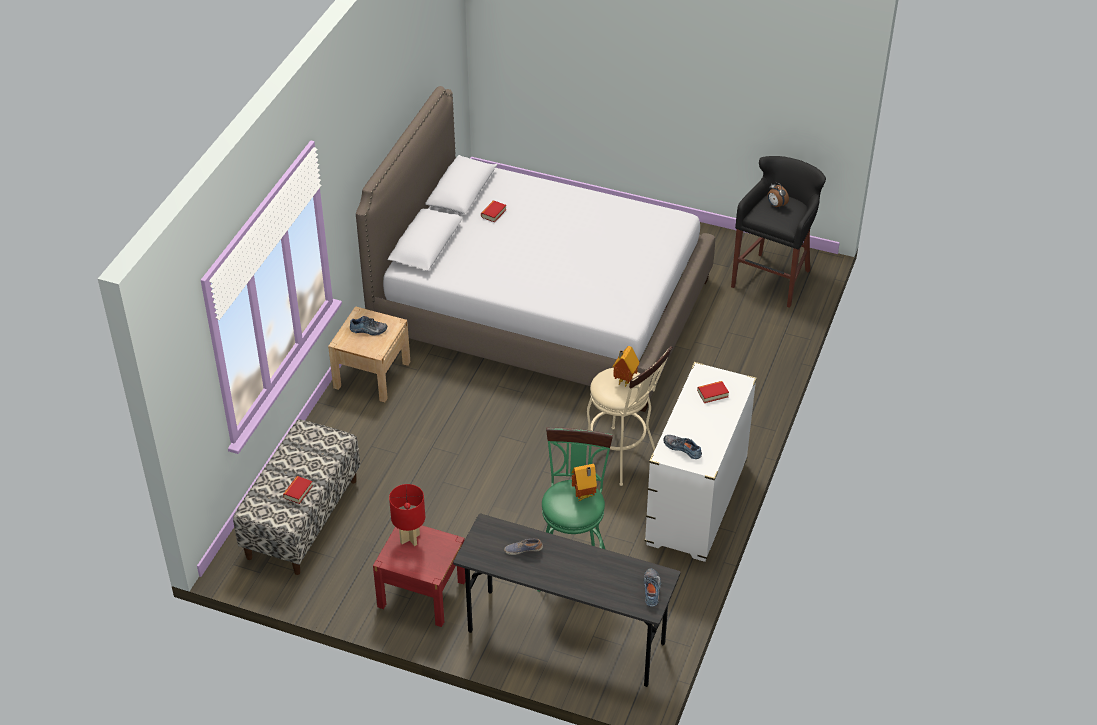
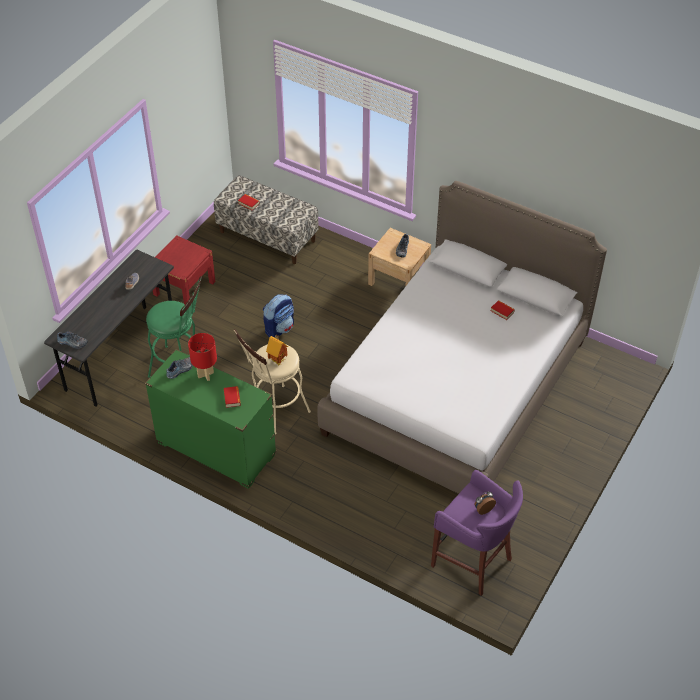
camera: 100 degrees right, 5 degrees up
(410, 539) = (192, 254): red table lamp -> red table lamp (205, 375)
(480, 477) = (279, 328): none -> backpack
(584, 496) = (168, 320): toy house -> none
(696, 504) = (216, 449): white dresser -> green dresser
(773, 278) = (474, 562): black stool -> purple stool

